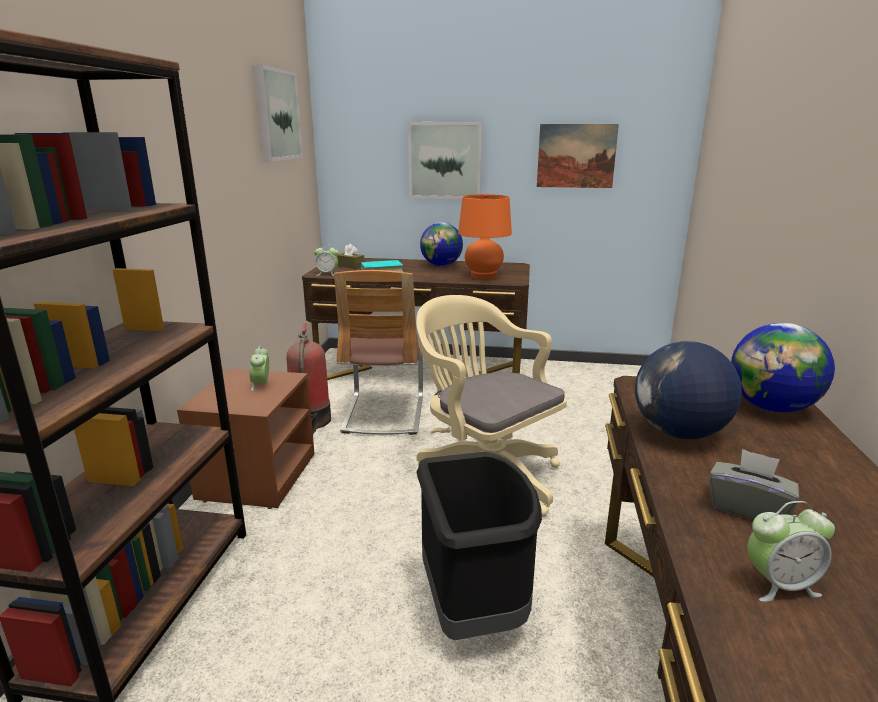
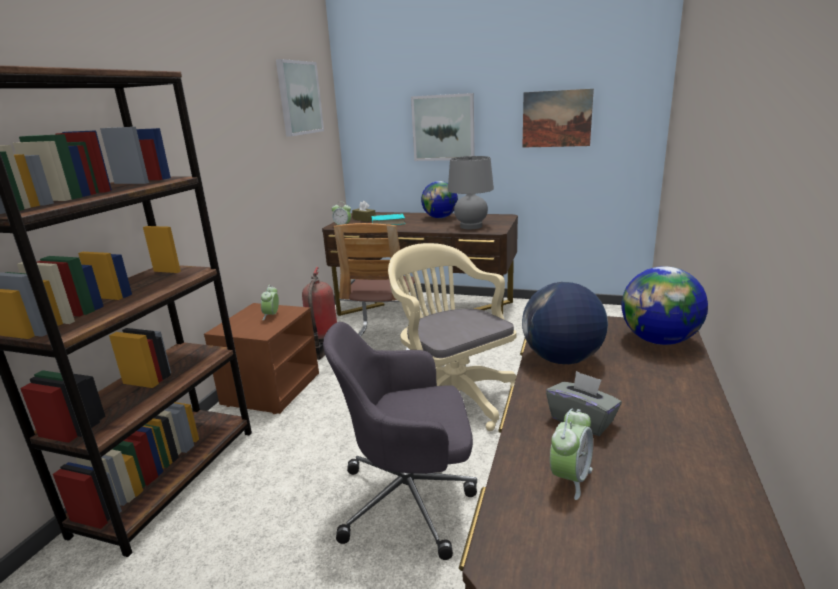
camera: 10 degrees right, 0 degrees up
(474, 609) = (410, 500): black trash can -> grey office chair
(483, 276) = (471, 226): orange table lamp -> grey table lamp
(779, 585) = (570, 478): alarm clock -> alarm clock turned 60 degrees counterclockwise

